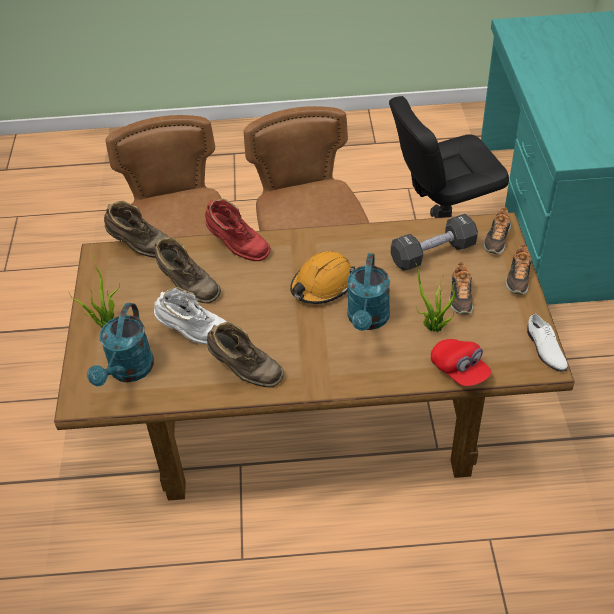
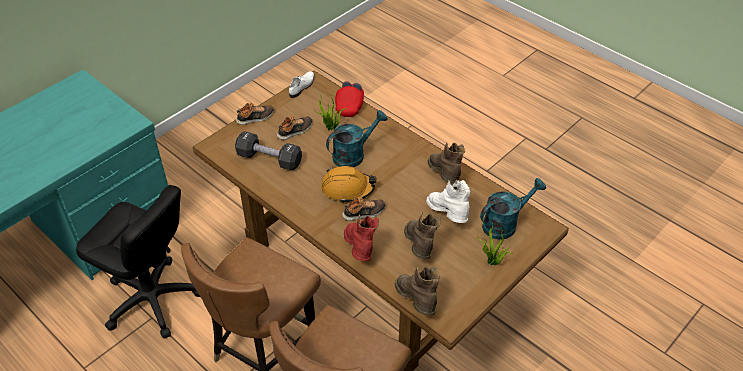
camera: 135 degrees left, 0 degrees up
(497, 239) = (228, 141): shoe -> shoe (364, 213)

